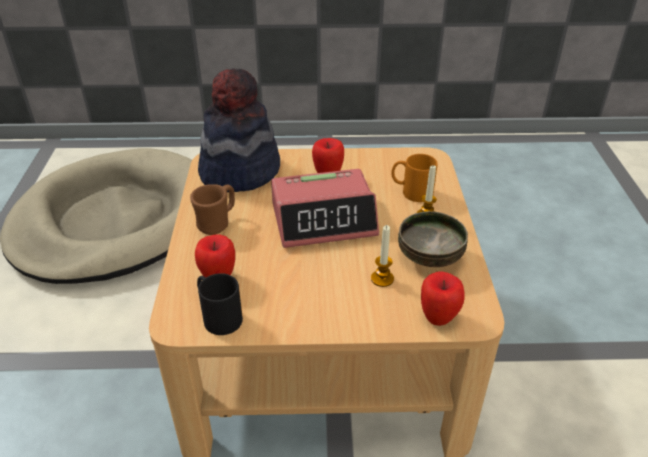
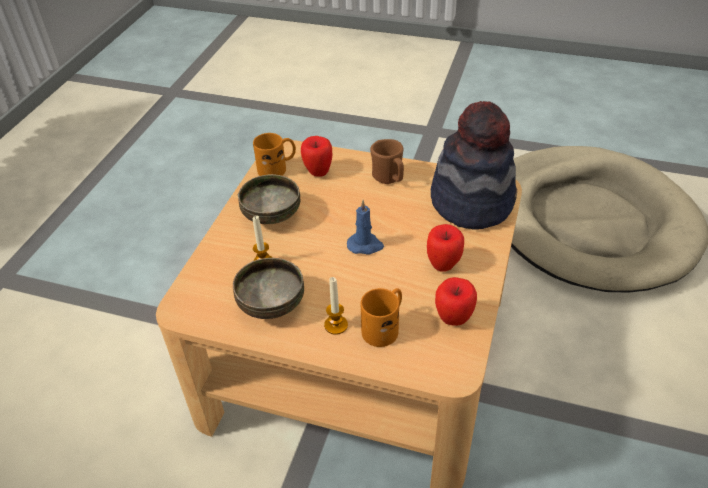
camera: 110 degrees right, 5 degrees up
(217, 316) = (277, 168): black mug -> orange mug
(309, 295) = (271, 216): none -> bowl
(324, 219) = (365, 245): alarm clock -> blue candle
(438, 318) = (198, 284): apple -> apple (453, 319)

